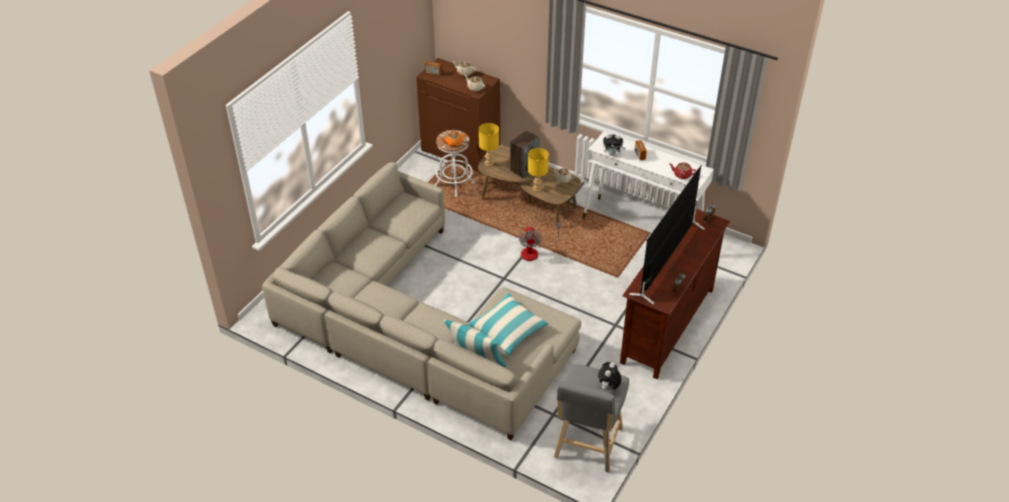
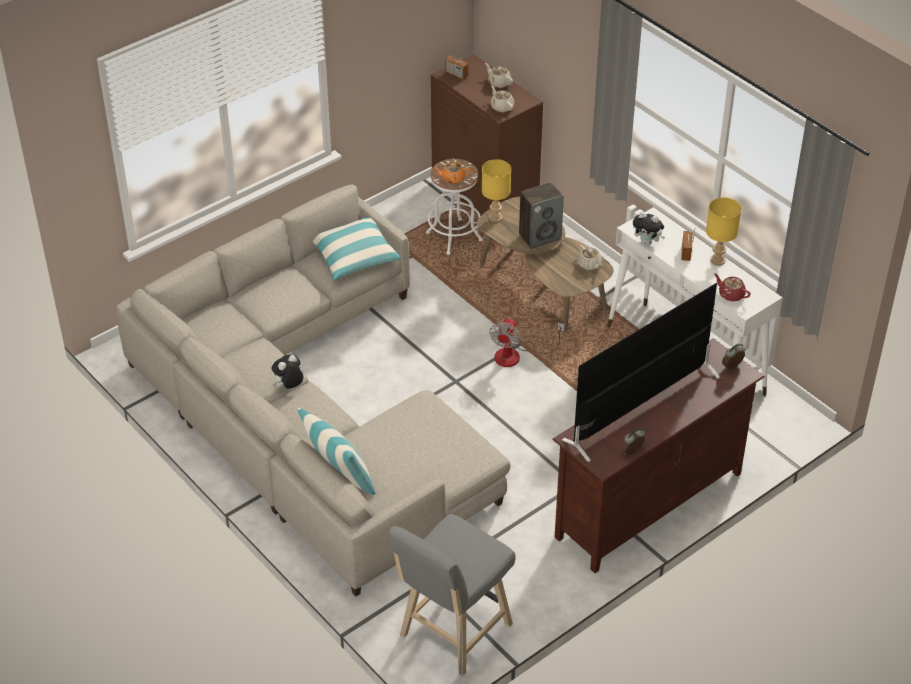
camera: 20 degrees right, 0 degrees up
(508, 329) = (402, 447): pillow -> pillow (354, 255)
(537, 188) = (547, 268): yellow table lamp -> yellow table lamp (718, 261)
(608, 387) = (478, 556): plush toy -> plush toy (289, 387)

